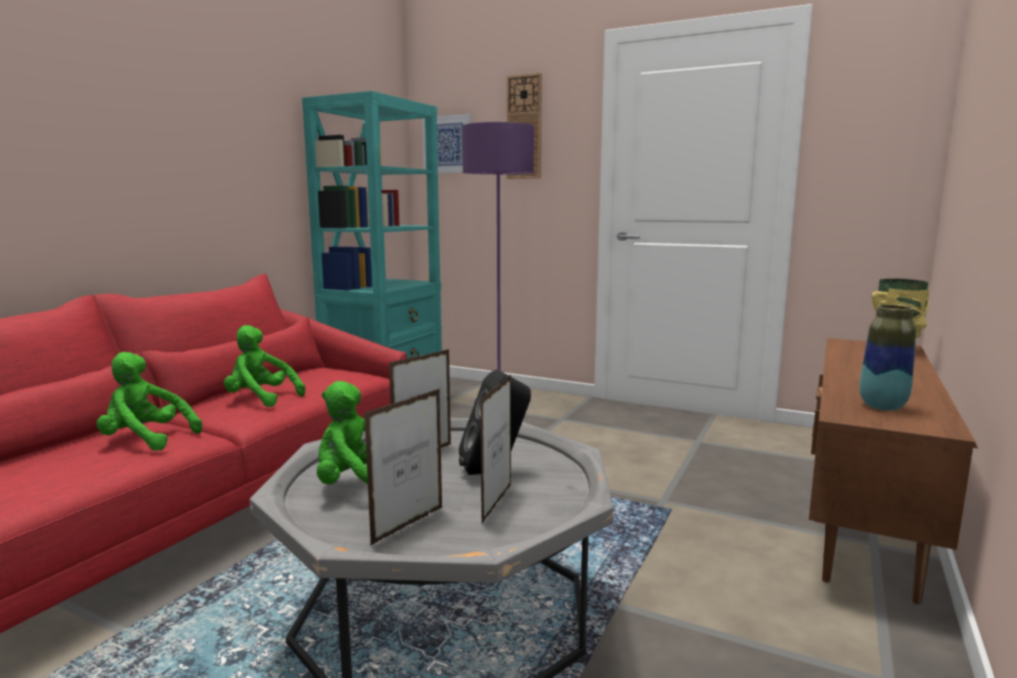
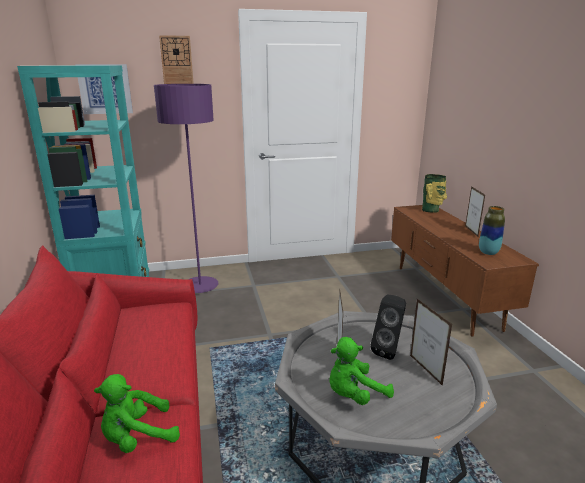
camera: 40 degrees left, 10 degrees up
(261, 399) = (144, 359): green plush toy -> none
(408, 525) = (419, 404): picture frame -> picture frame (471, 231)

